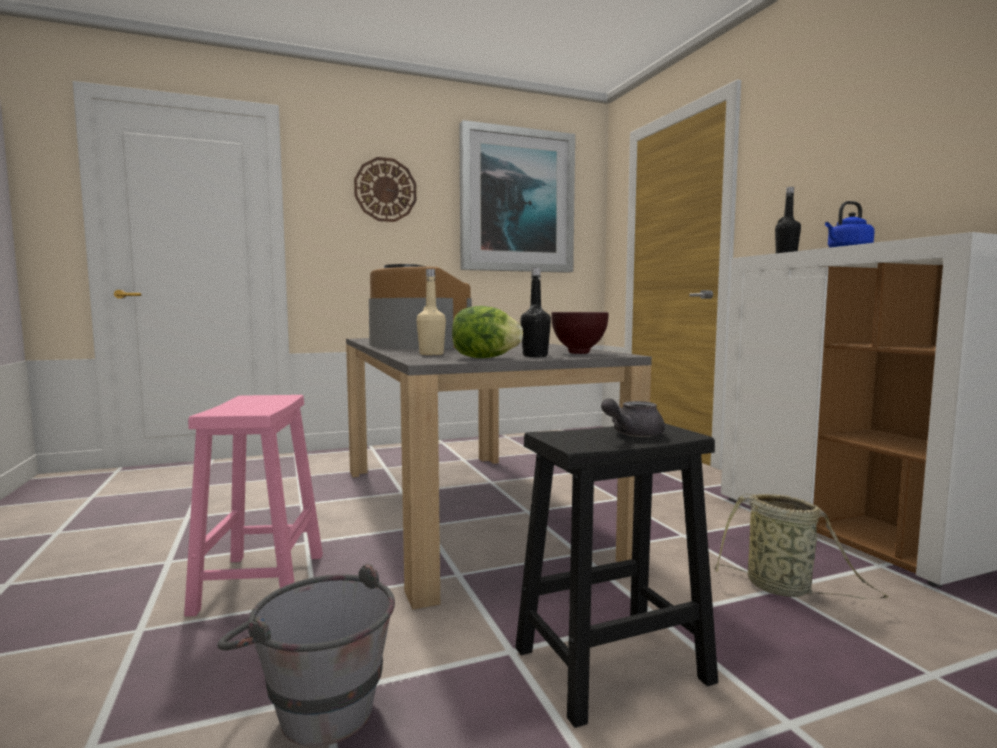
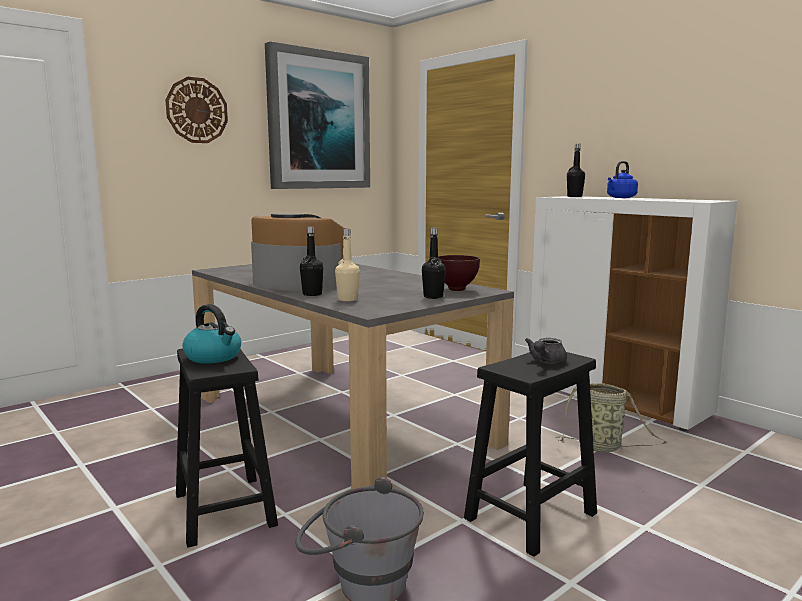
camera: 20 degrees left, 5 degrees up
(255, 403) = (214, 357): none -> kettle
(261, 581) = (223, 508): pink stool -> black stool
(406, 350) = (312, 294): none -> black bottle
(485, 358) = (403, 303): lettuce -> none

